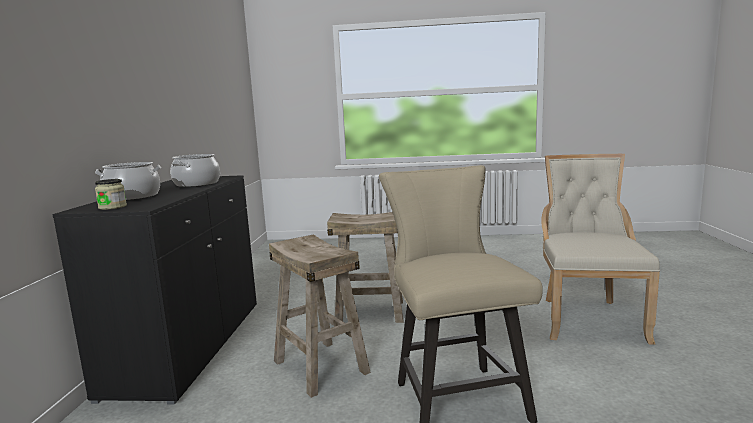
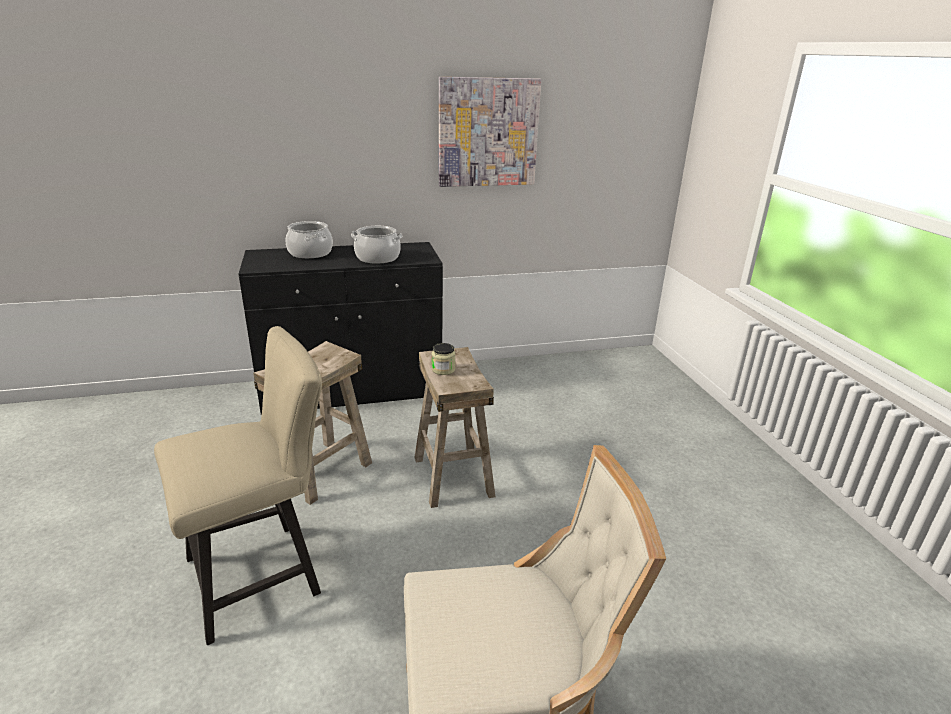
camera: 70 degrees right, 15 degrees up
(112, 207) = (262, 259): jar -> jar (443, 369)
(187, 78) = (488, 133): none -> picture

